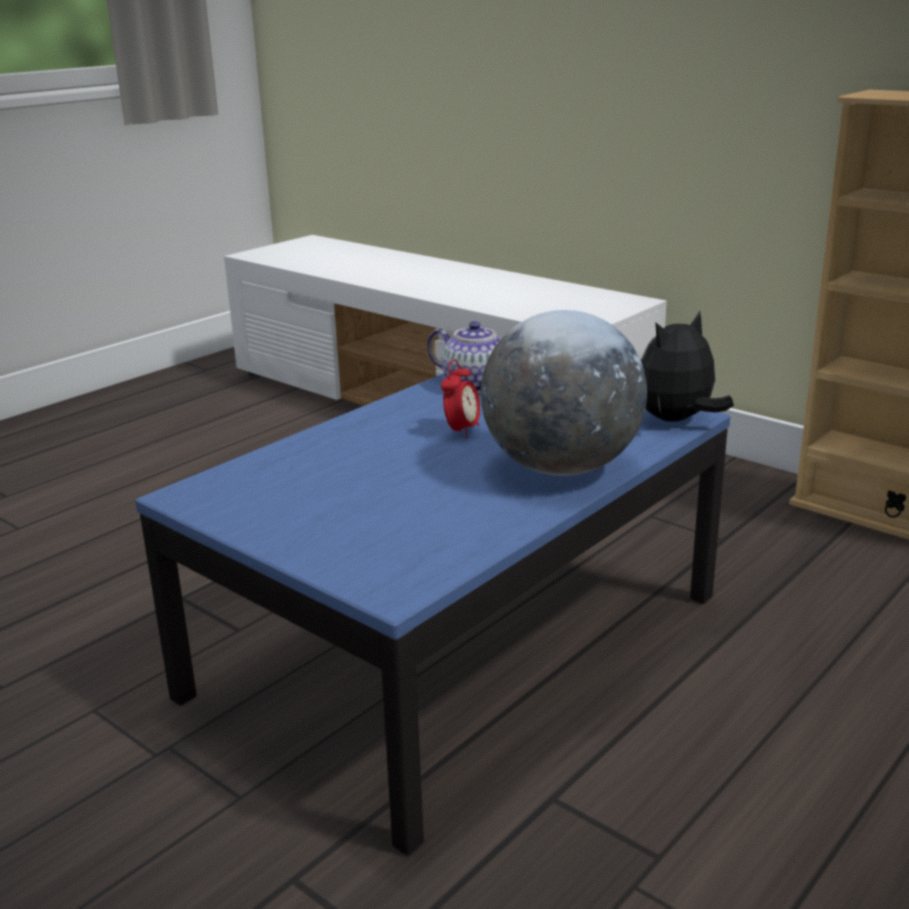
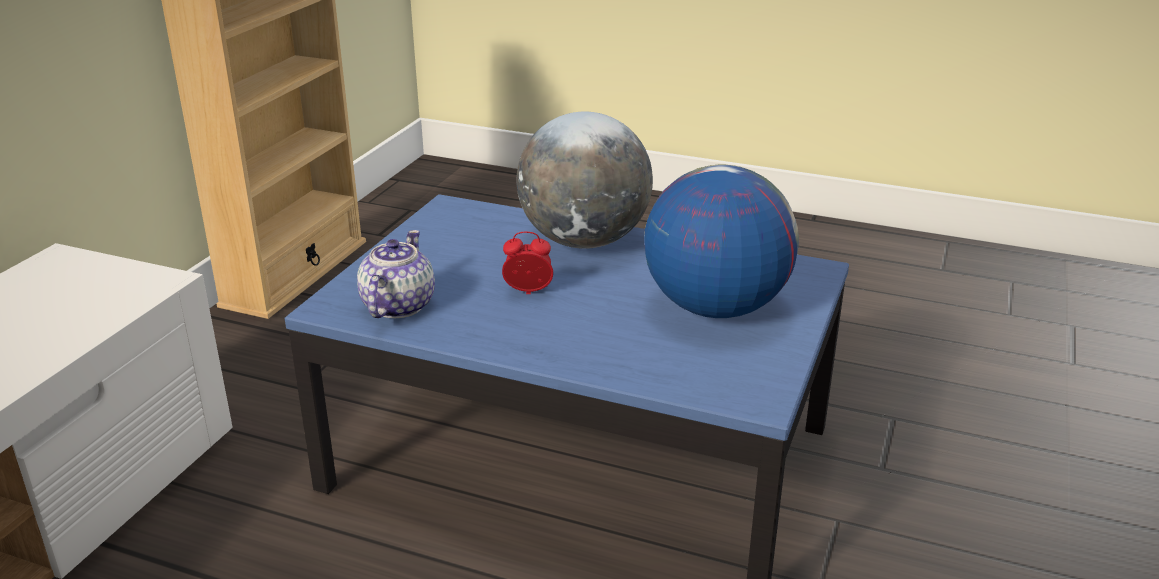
camera: 110 degrees left, 5 degrees up
(357, 508) = (715, 307): none -> globe
(677, 420) = (462, 209): plush toy -> none

